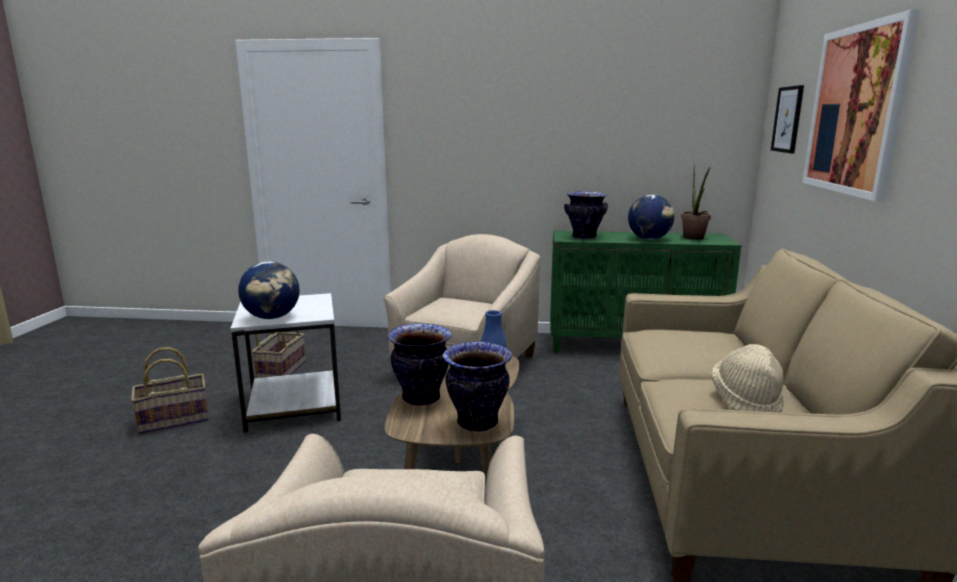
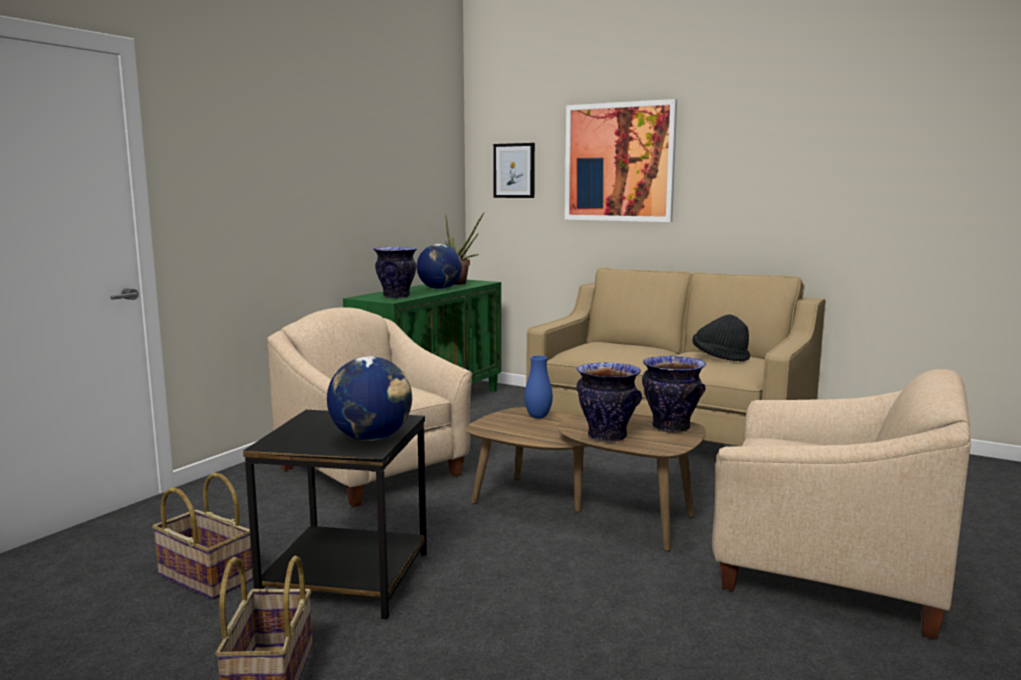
camera: 65 degrees left, 5 degrees down
(295, 405) = (345, 577): white side table -> black side table
(746, 401) = (719, 358): beige hat -> black hat

